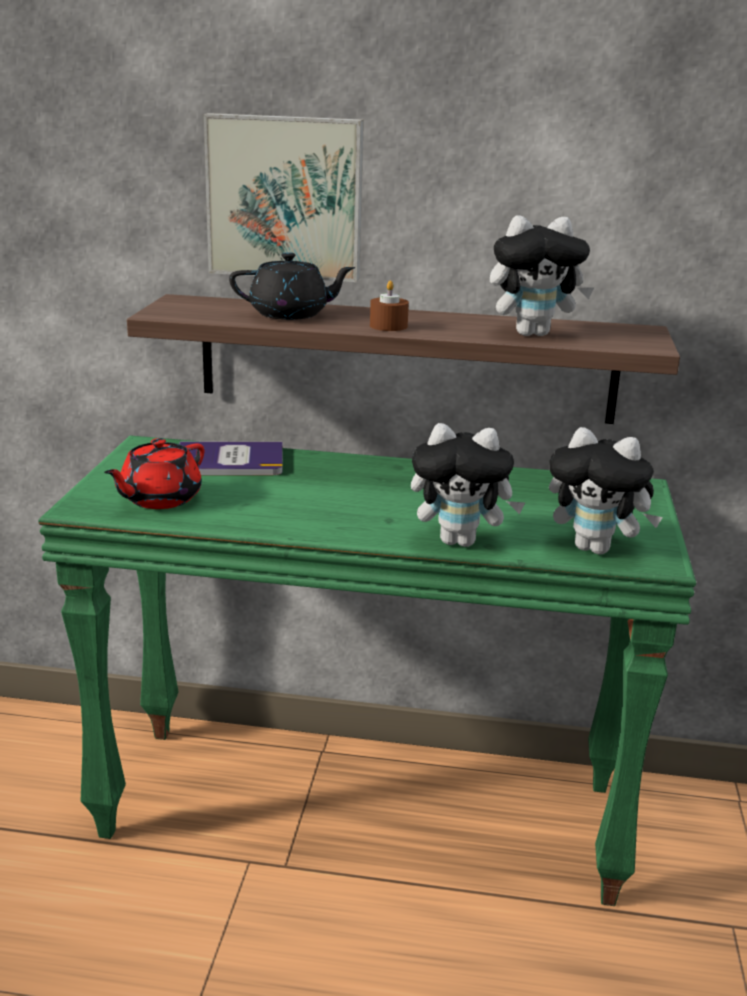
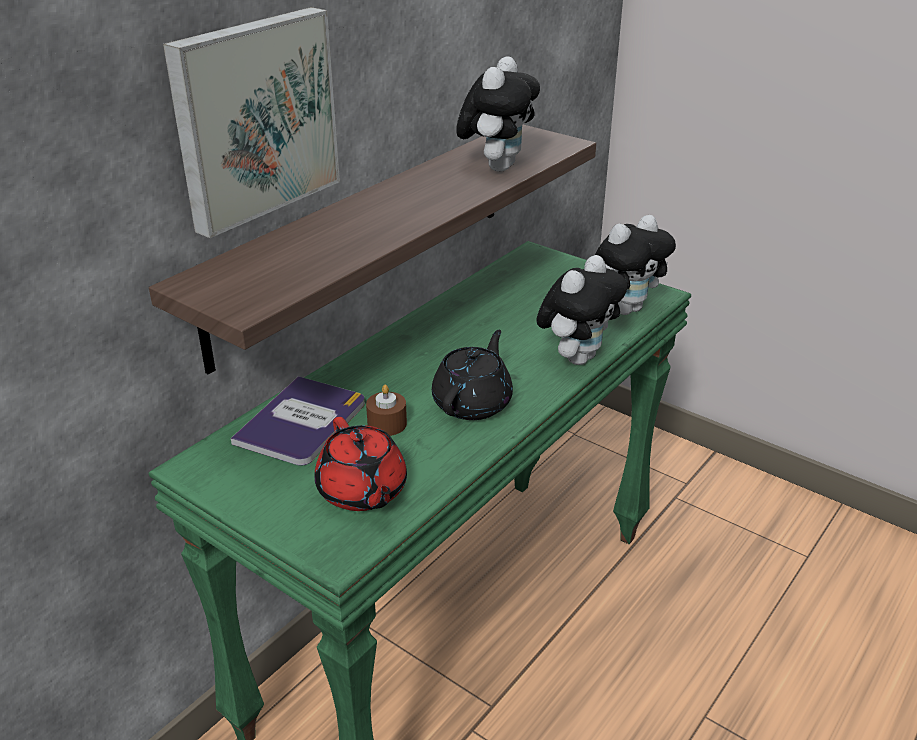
camera: 60 degrees left, 10 degrees up
(290, 314) = (328, 241): black teapot -> black teapot (473, 403)
(388, 326) = (418, 211): brown candle -> brown candle (387, 424)

